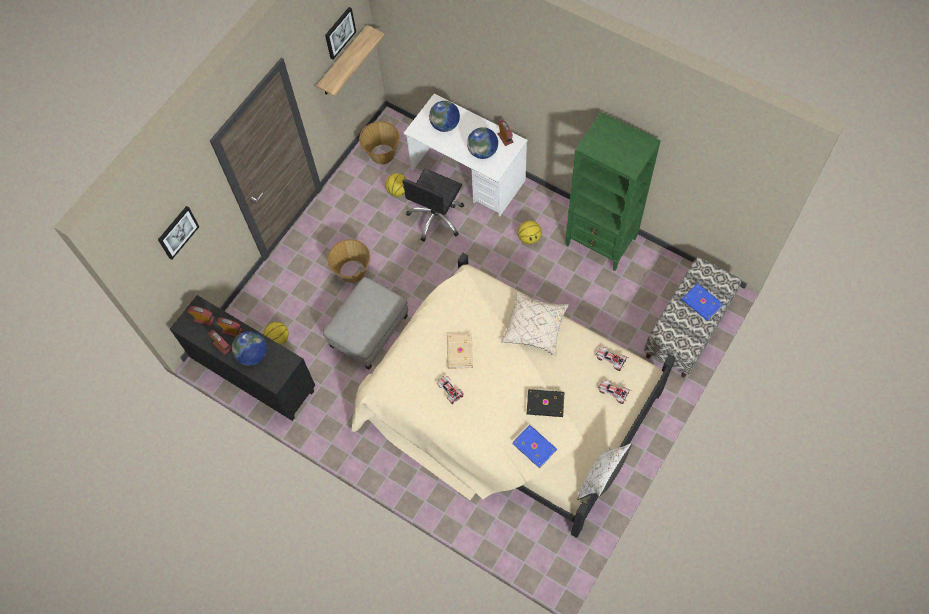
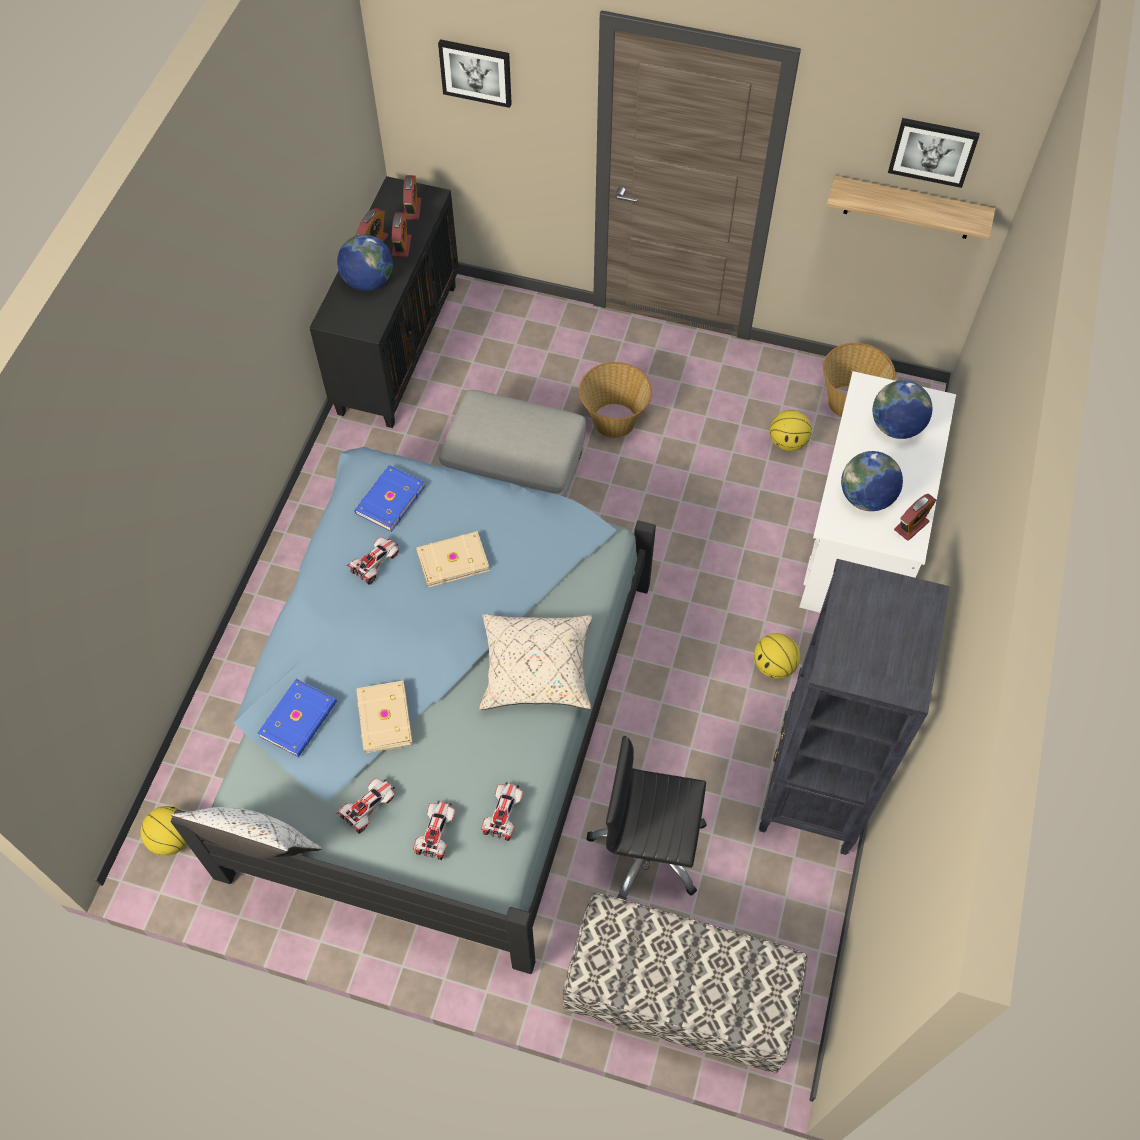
camera: 70 degrees right, 5 degrees down
(278, 339) = (467, 359): basketball -> basketball (172, 838)
(436, 218) = (758, 511): black office chair -> black office chair (648, 849)
(507, 406) = (433, 708): beige bed -> blue bed
(545, 404) = (383, 719): black book -> beige book
(592, 422) = (368, 808): none -> toy car
(601, 242) = (812, 792): green bookcase -> black bookcase
(701, 303) = (699, 982): blue book -> blue book (389, 500)

